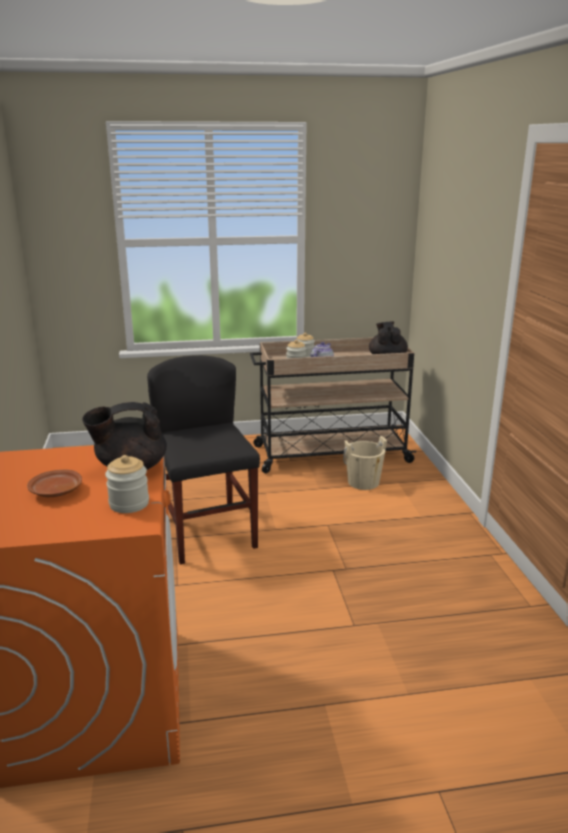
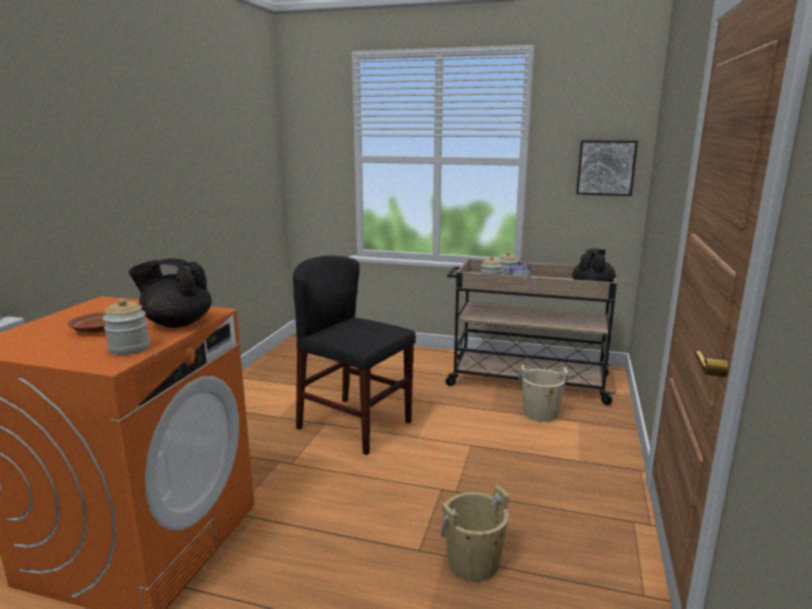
camera: 25 degrees right, 5 degrees down
(207, 532) = (354, 425): black chair -> black chair turned 60 degrees counterclockwise
(377, 242) = (606, 167): none -> picture
(402, 621) = (473, 562): none -> beige bucket

